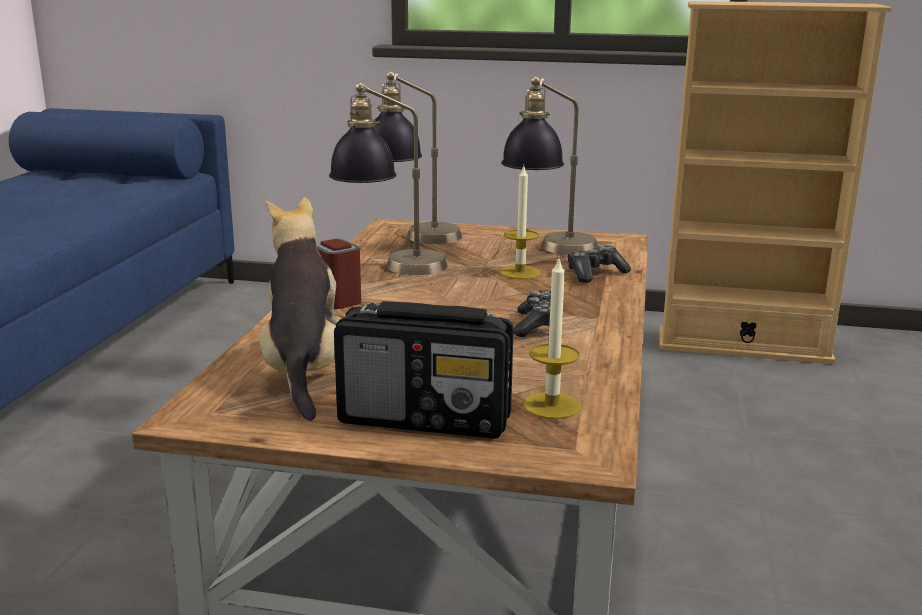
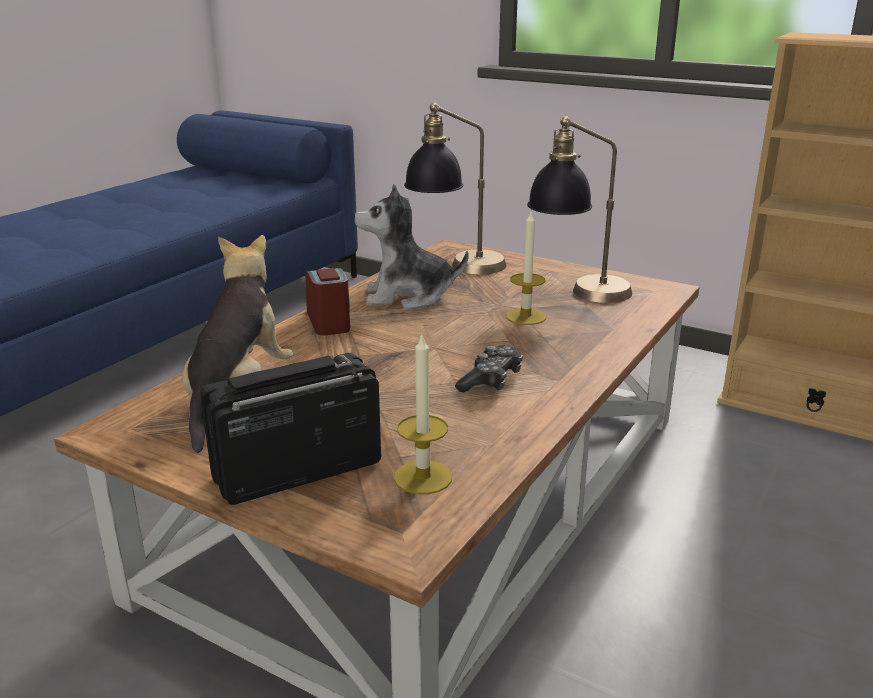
camera: 20 degrees right, 5 degrees up
(390, 268) = (408, 296): table lamp -> plush toy
(426, 419) = (295, 471): radio -> radio turned 120 degrees clockwise
(595, 274) = (601, 327): game controller -> none

